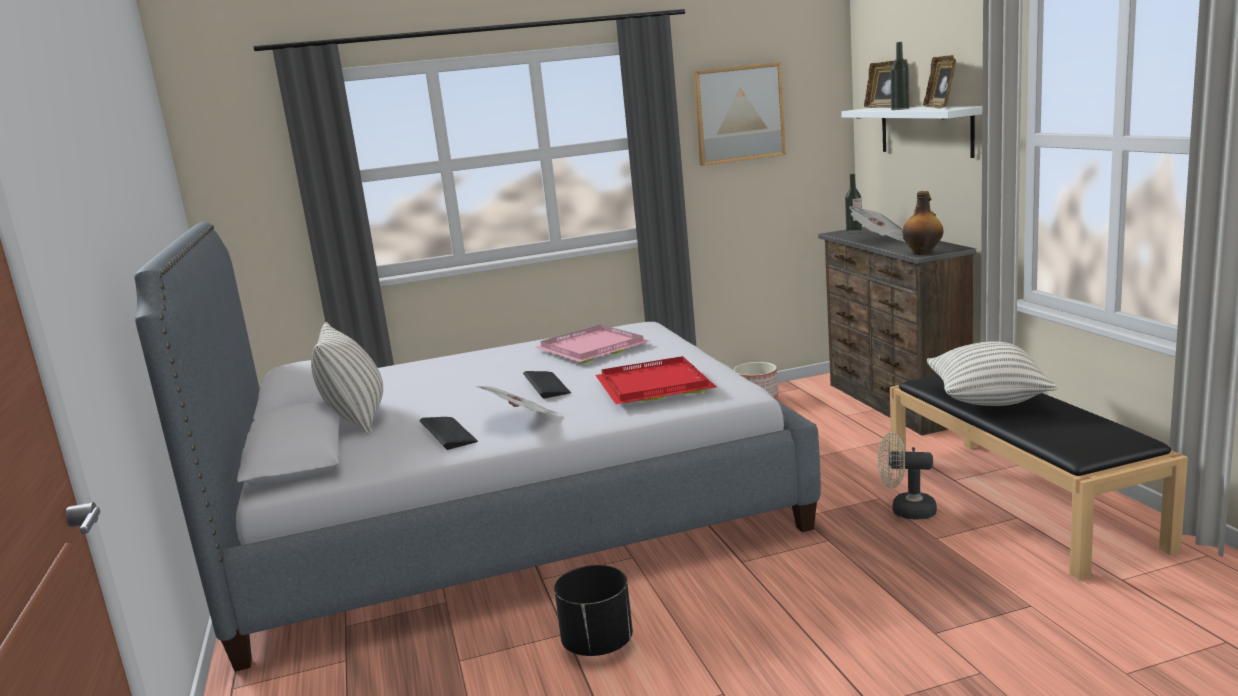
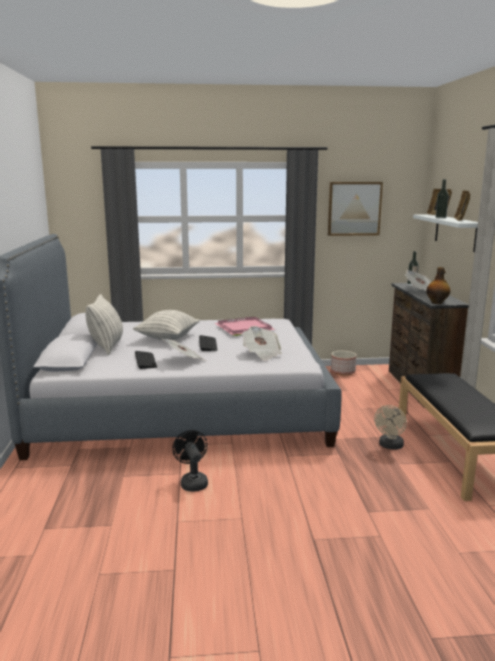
camera: 10 degrees right, 0 degrees up
(597, 644) = (192, 482): black planter -> black fan
(656, 385) = (262, 353): red tray -> newspaper
(906, 510) = (390, 446): beige fan -> beige fan turned 90 degrees counterclockwise
(988, 401) = (446, 392): pillow -> pillow (167, 338)

